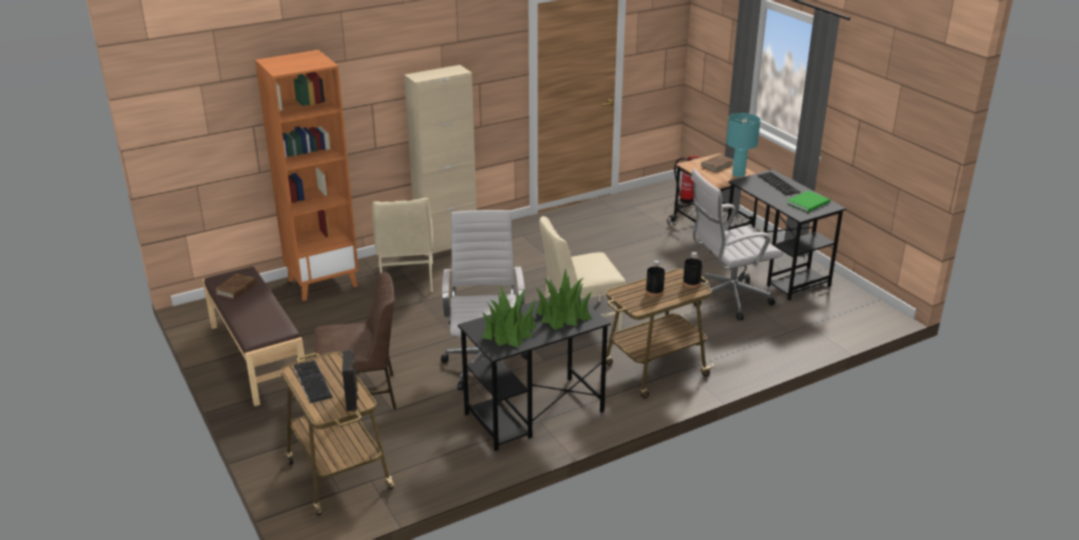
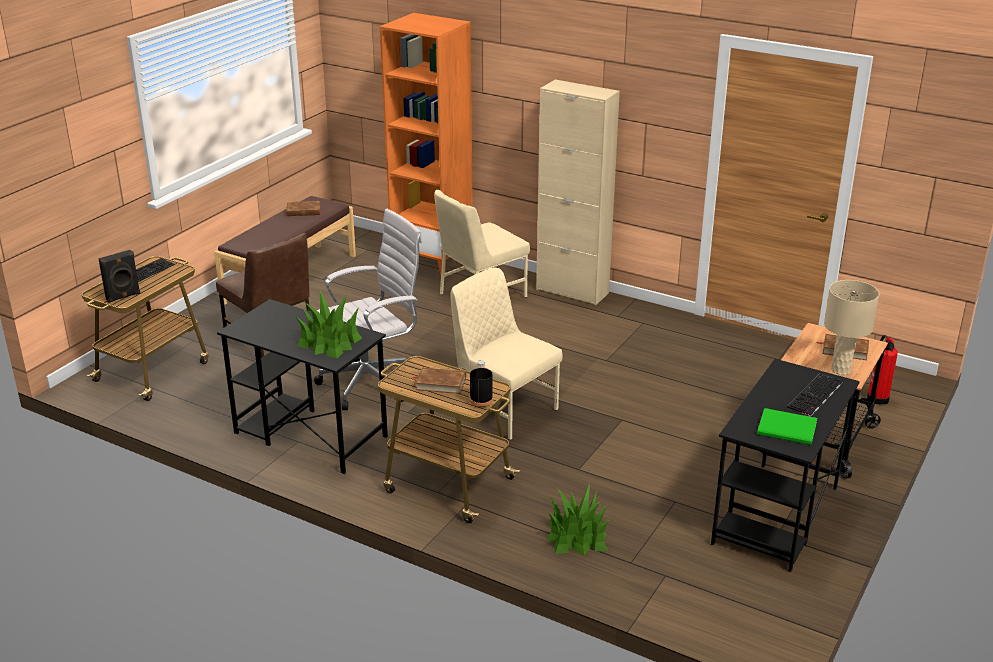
camera: 60 degrees right, 0 degrees up
(509, 332) = (274, 325): potted plant -> potted plant (577, 536)
(654, 292) = (440, 383): black bottle -> brown book
(727, 300) = (656, 494): white office chair -> none
(738, 174) = (840, 370): turquoise table lamp -> beige table lamp

